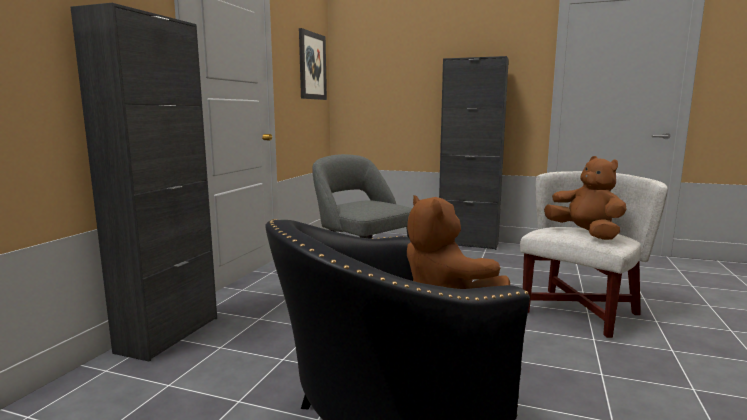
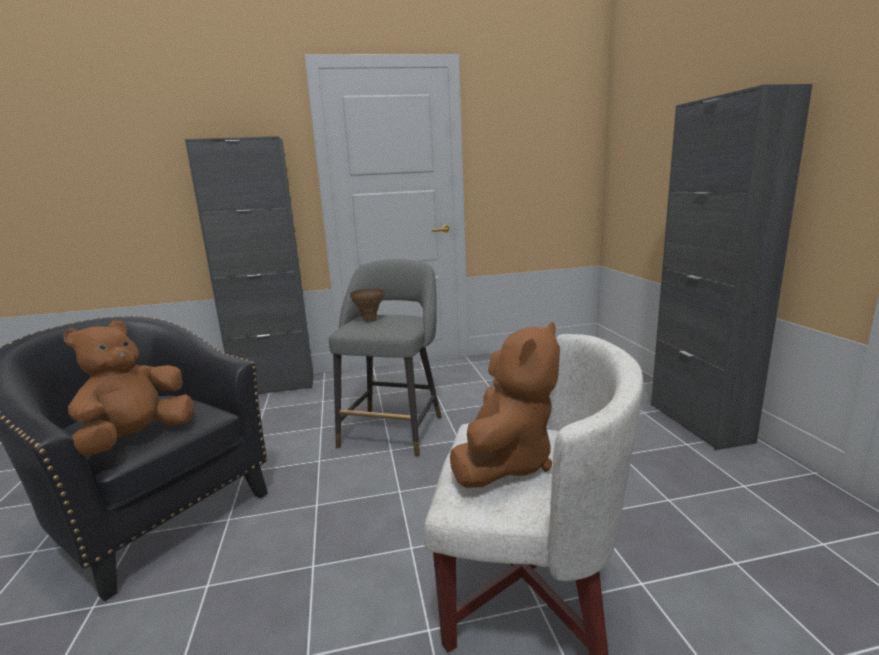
camera: 60 degrees right, 5 degrees up
(312, 66) = (556, 137): picture -> none
(358, 205) = (369, 320): none -> brown vase

